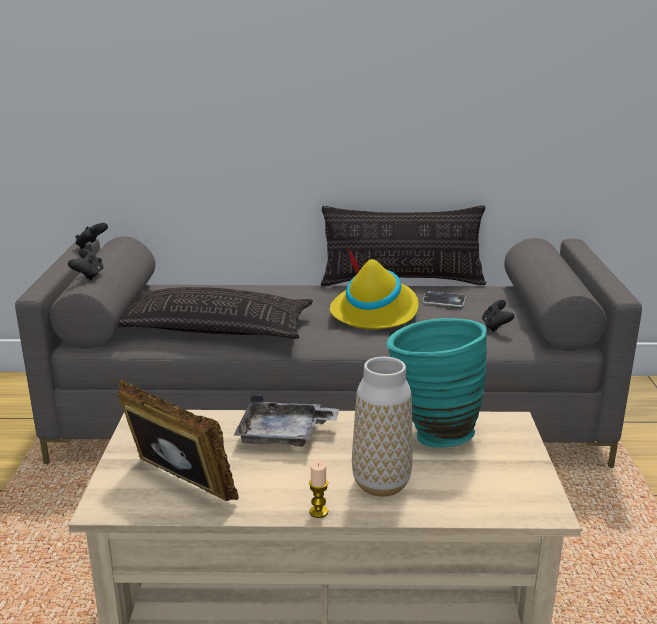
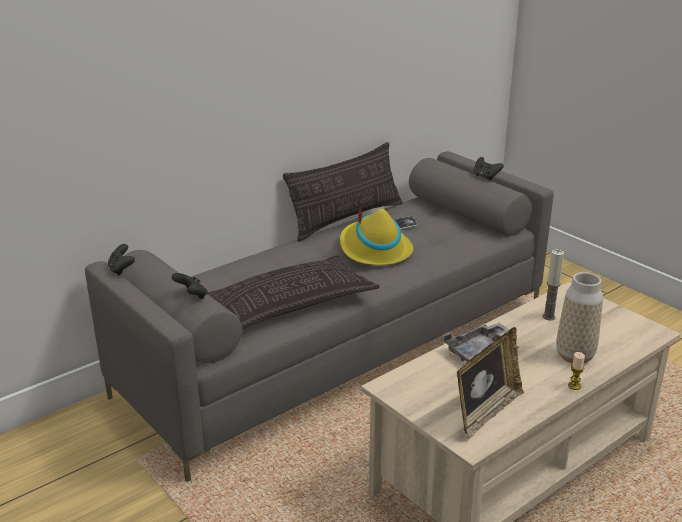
camera: 40 degrees left, 5 degrees up
(178, 486) = (486, 412): picture frame -> picture frame turned 135 degrees clockwise
(430, 434) = (549, 317): turquoise vase -> candle
(495, 327) = (459, 233): black game controller -> black game controller (486, 177)

